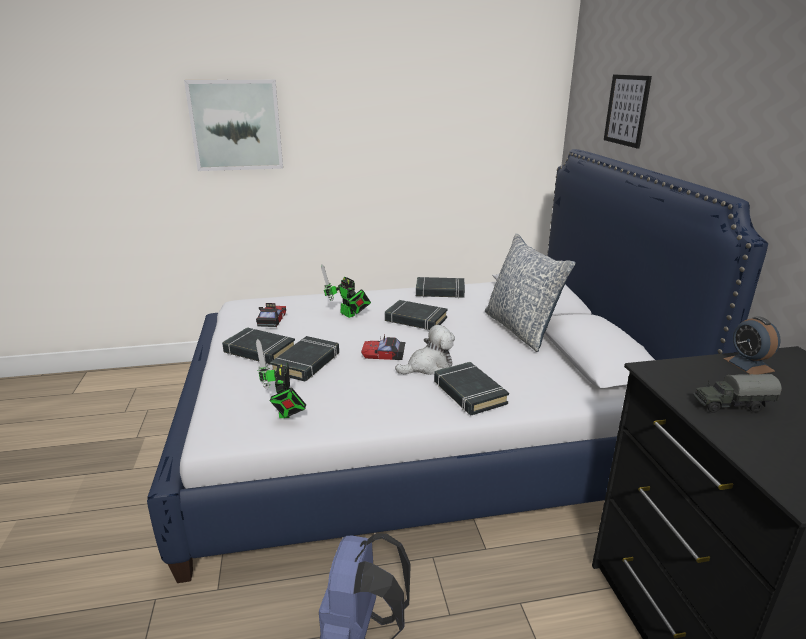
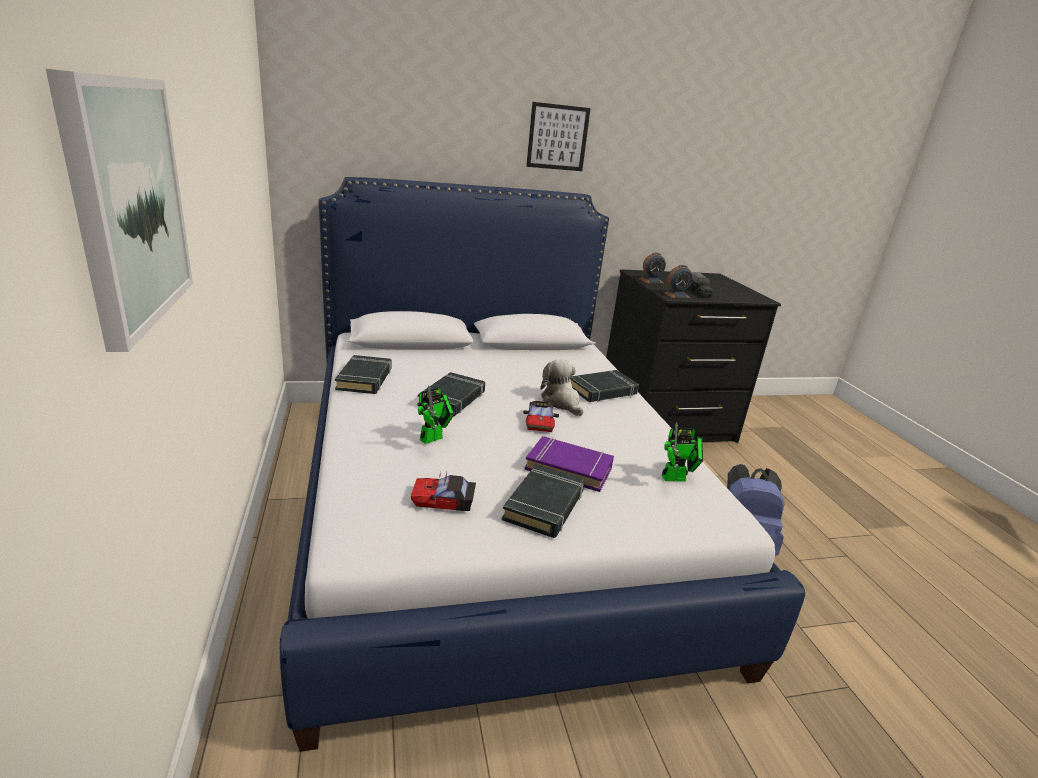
camera: 95 degrees left, 0 degrees up
(307, 363) = (569, 468): black book -> purple book
(521, 329) = (478, 356): pillow -> none
(627, 110) = (405, 133): picture -> picture (557, 137)
(671, 376) = (676, 295): none -> alarm clock

